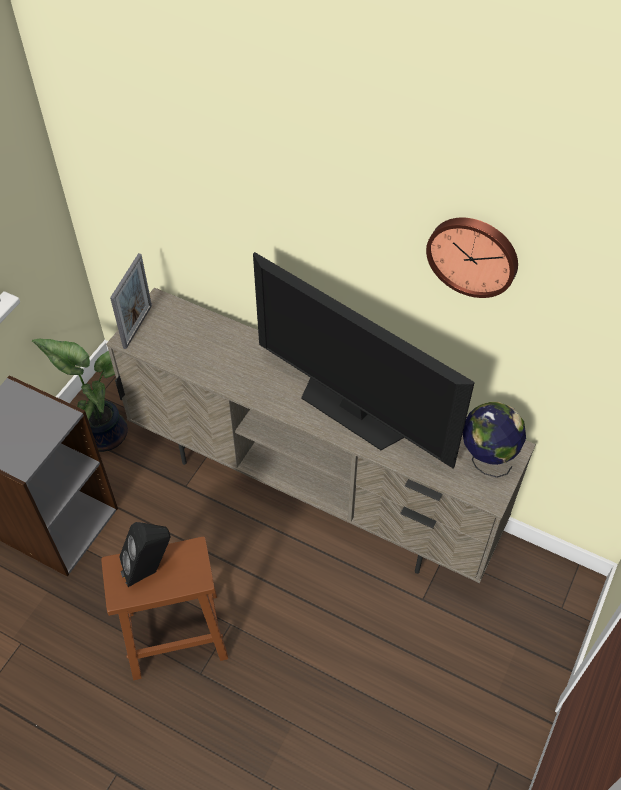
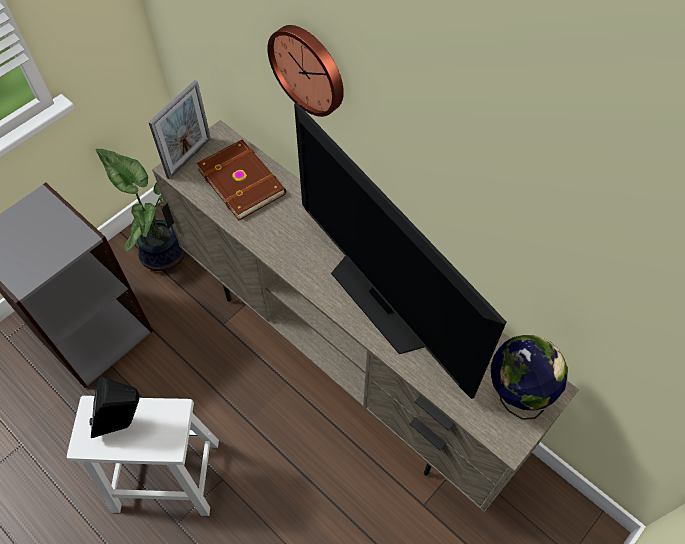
camera: 15 degrees right, 5 degrees up
(174, 635) = (165, 476): brown stool -> white stool
(194, 336) = (242, 180): none -> brown book
(473, 255) = (545, 159): wall clock -> wall clock (309, 69)

